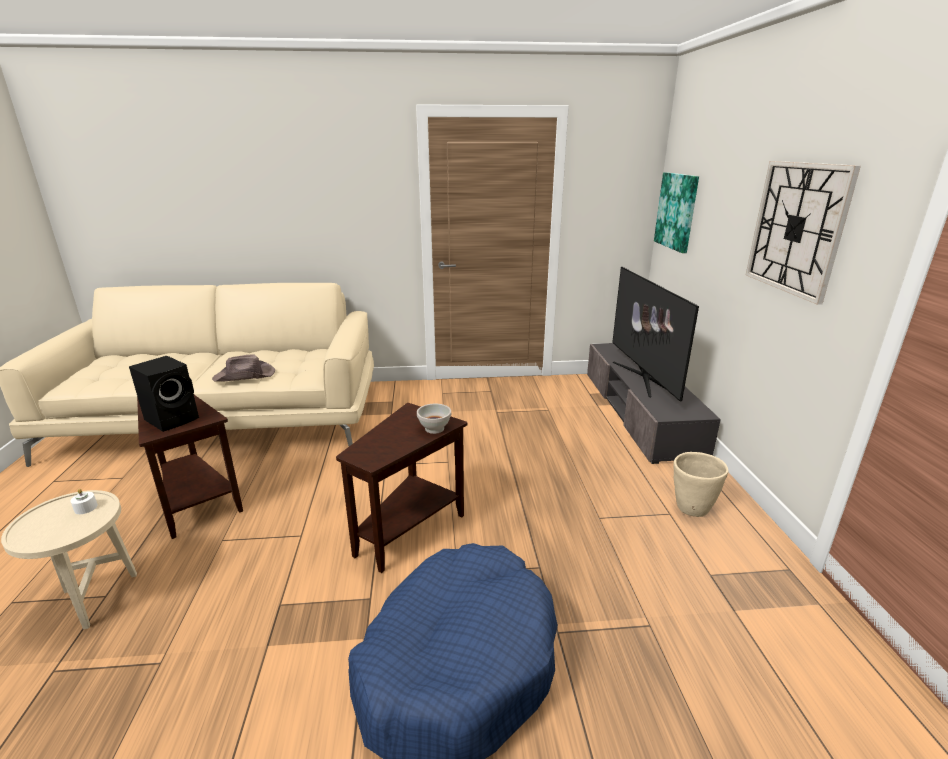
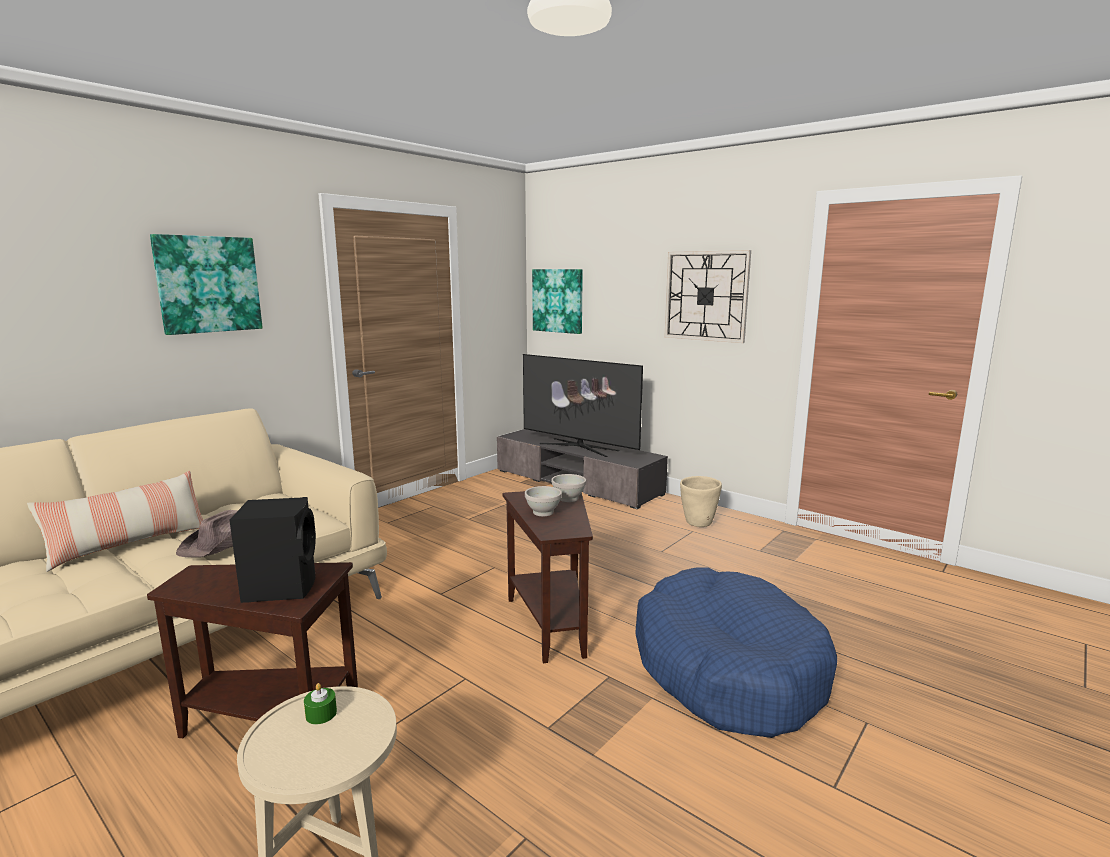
camera: 45 degrees left, 10 degrees down
(86, 508) = (321, 714): white candle -> green candle
(220, 359) = (129, 544): none -> pillow
(321, 185) = (208, 284): none -> picture
(390, 433) = (542, 512): none -> white bowl

